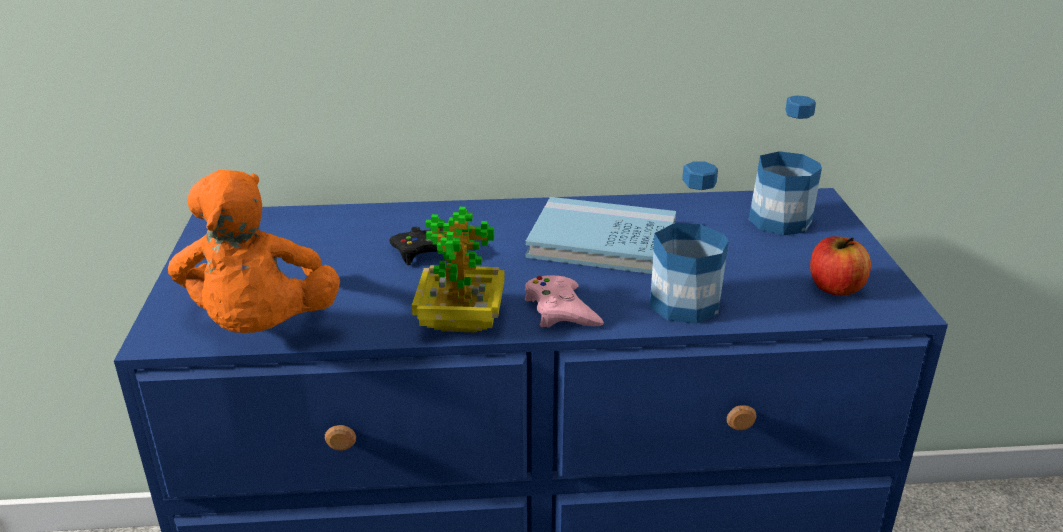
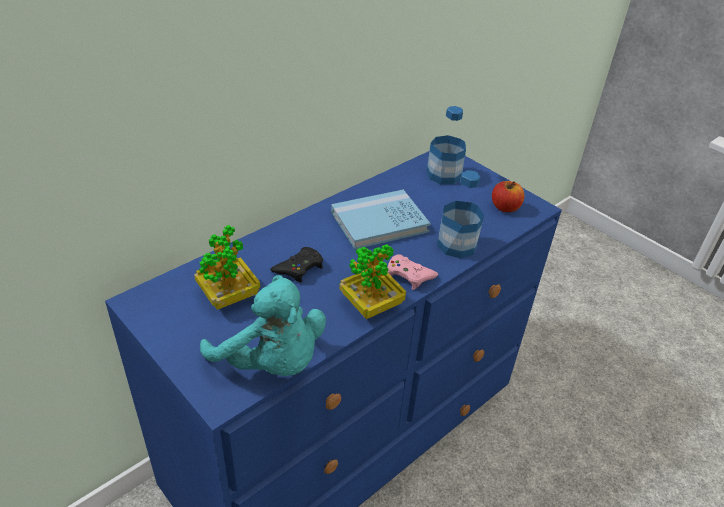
camera: 40 degrees left, 10 degrees up
(261, 328) = (271, 363): orange plush toy -> turquoise plush toy
(312, 249) = (229, 296): none -> potted plant

